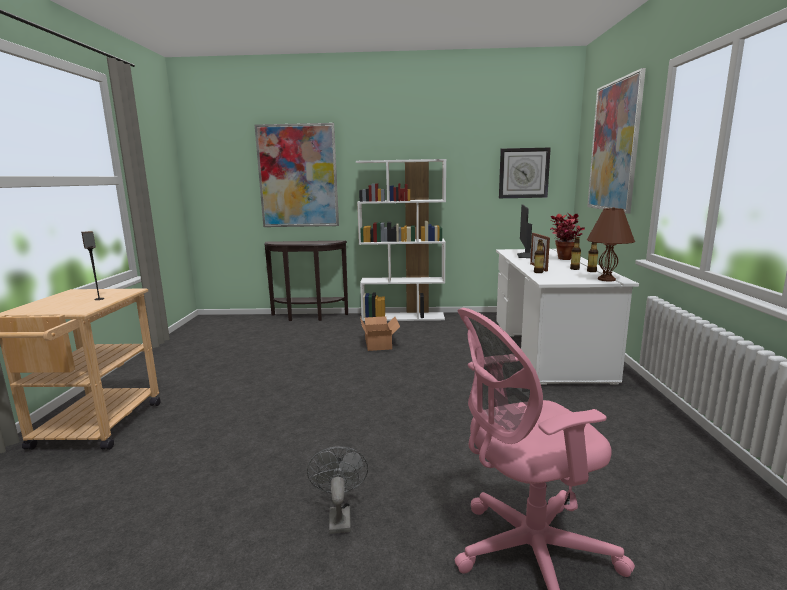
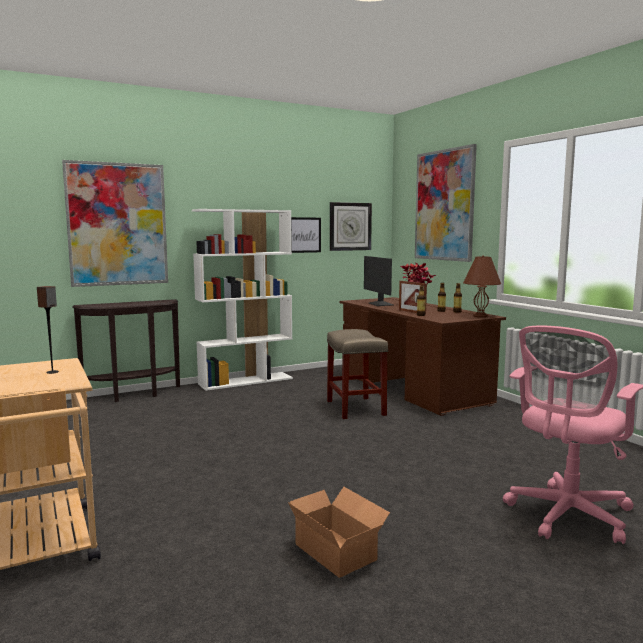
camera: 30 degrees left, 5 degrees down
(339, 516) = (420, 536): grey fan -> none
(379, 343) = (257, 407): cardboard box -> cardboard box (336, 550)
(462, 359) = (355, 407): none -> beige stool
(471, 182) = (305, 235): none -> picture
(548, 348) = (412, 388): white desk -> brown desk

